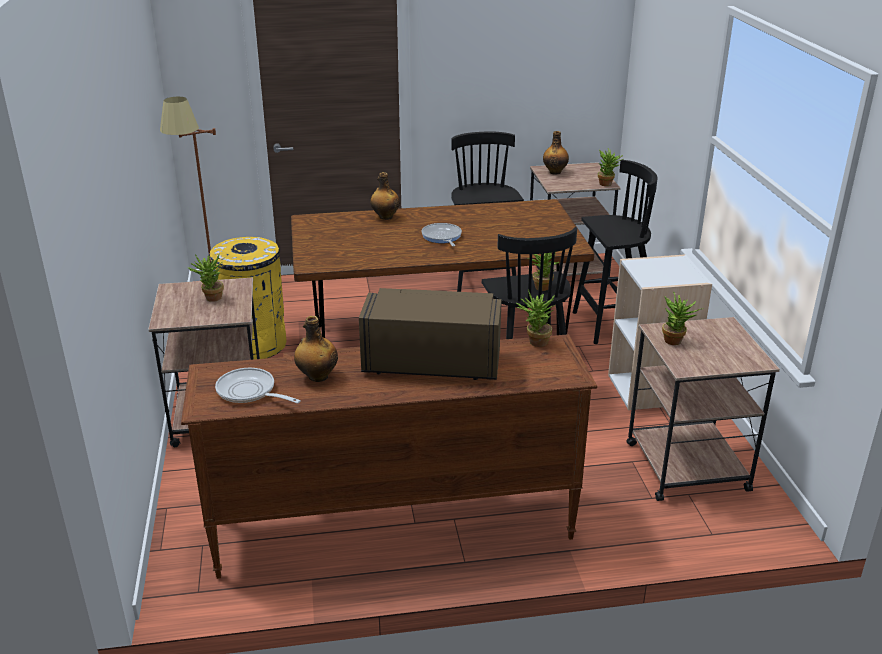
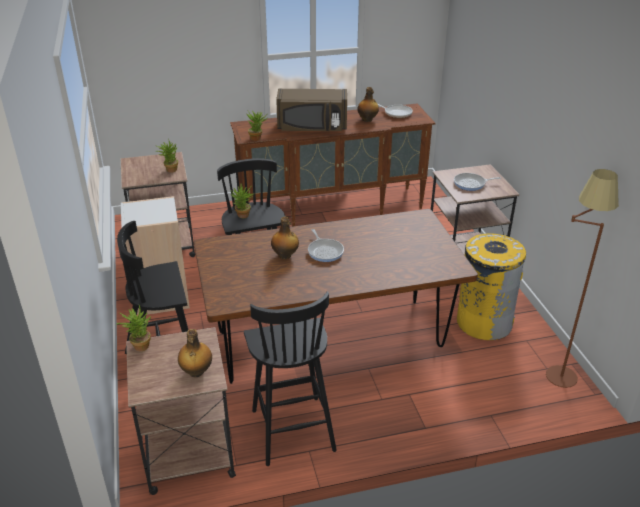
camera: 175 degrees right, 5 degrees up
(211, 299) = (471, 184): potted plant -> frying pan
(385, 217) = (385, 276): bottle -> bottle (285, 255)

